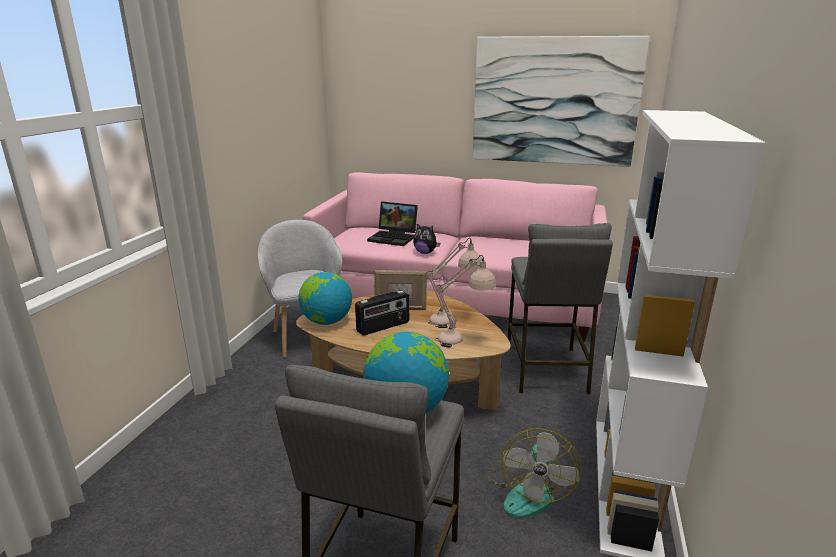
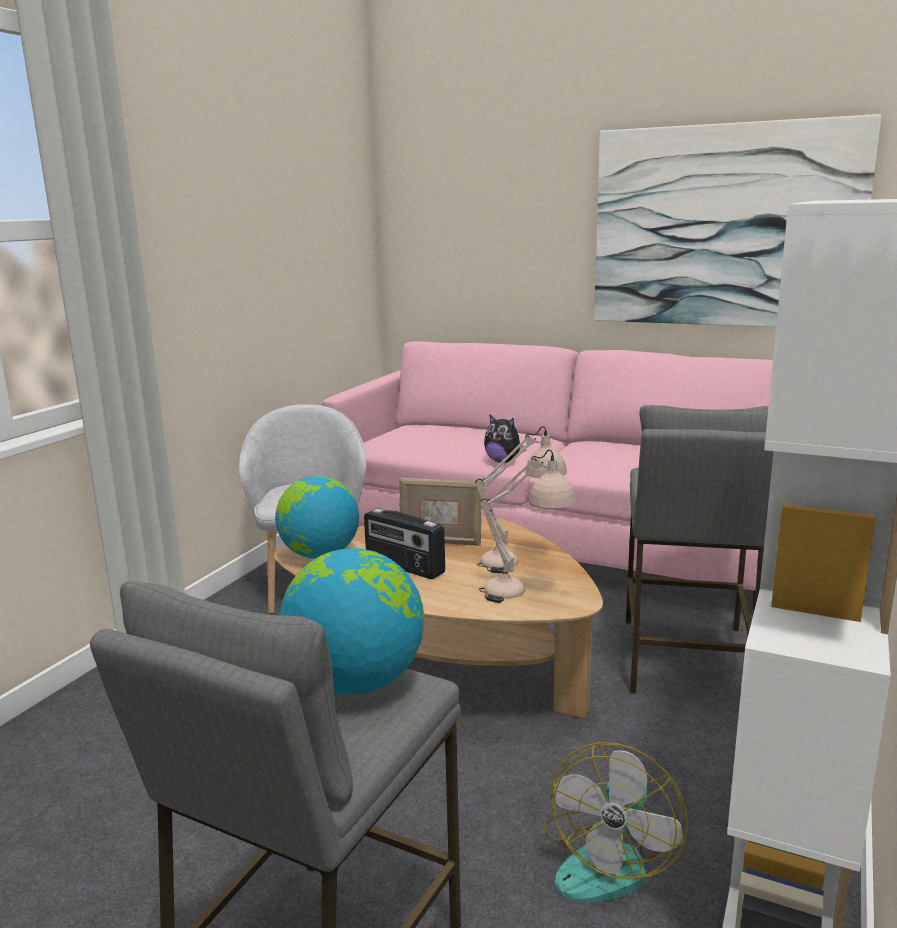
camera: 10 degrees right, 5 degrees down
(383, 327) = (404, 567): radio -> radio turned 60 degrees clockwise
(394, 238) = (461, 439): laptop -> none

